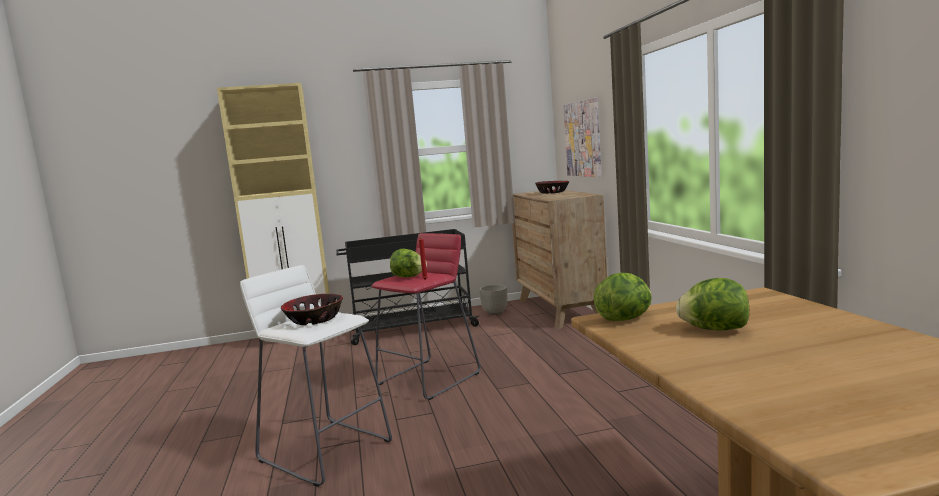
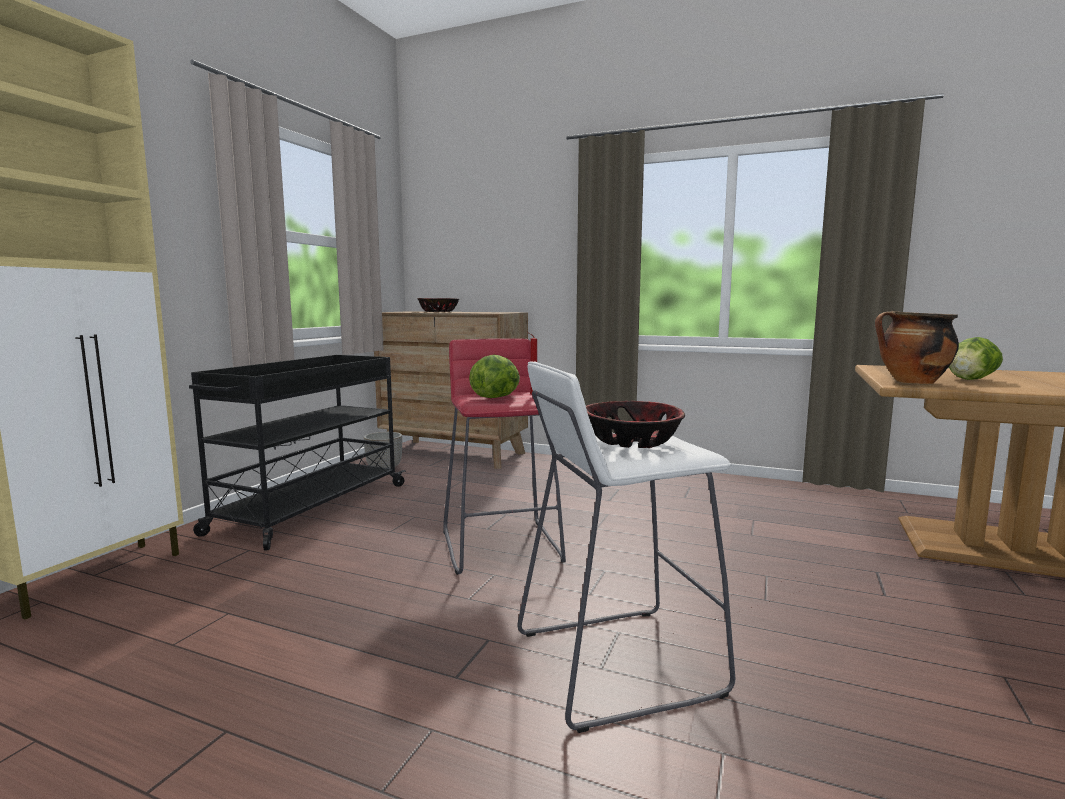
camera: 55 degrees left, 0 degrees up
(583, 138) = (483, 250): picture -> none
(625, 319) = (912, 382): lettuce -> cooking pot

